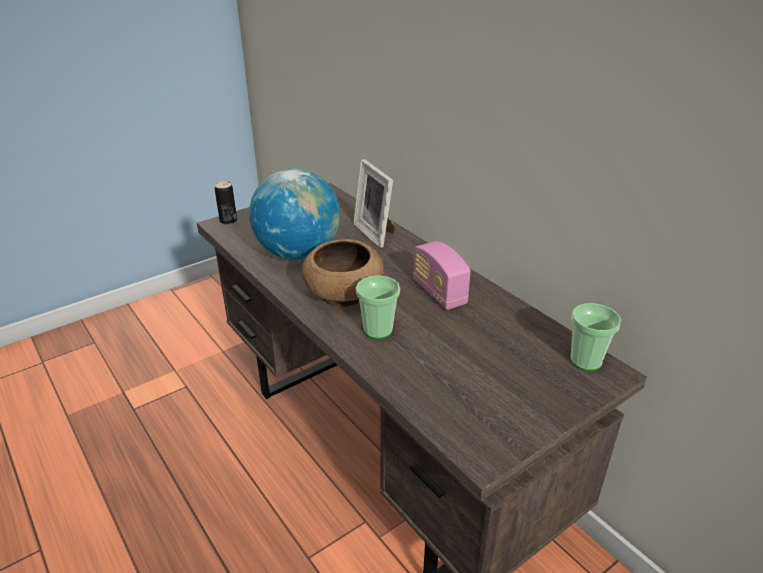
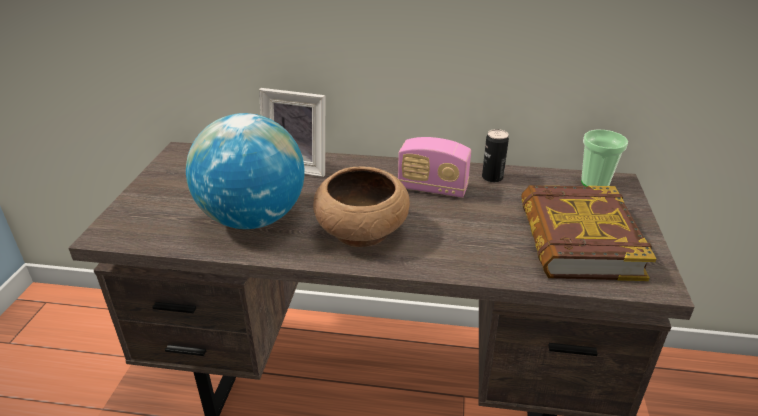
camera: 45 degrees left, 0 degrees up
(228, 221) = (111, 226): can -> can (492, 178)
(378, 330) = (440, 243): cup -> none
(481, 388) = (577, 240): none -> book

